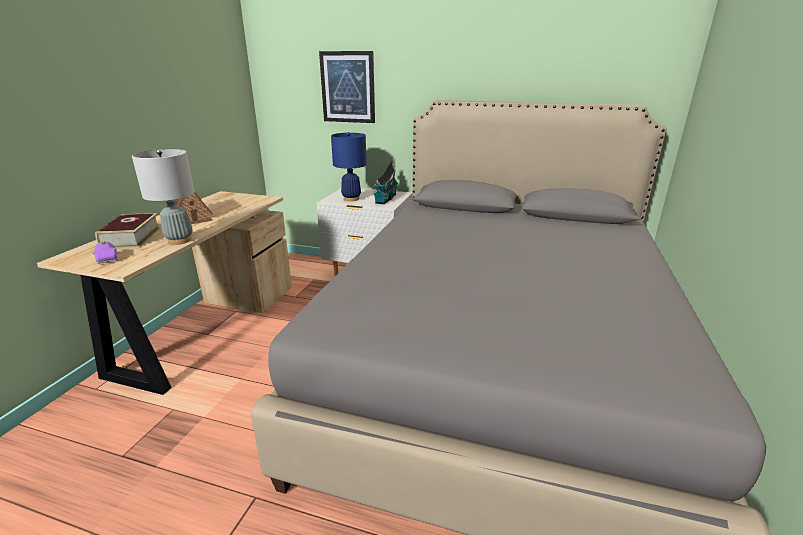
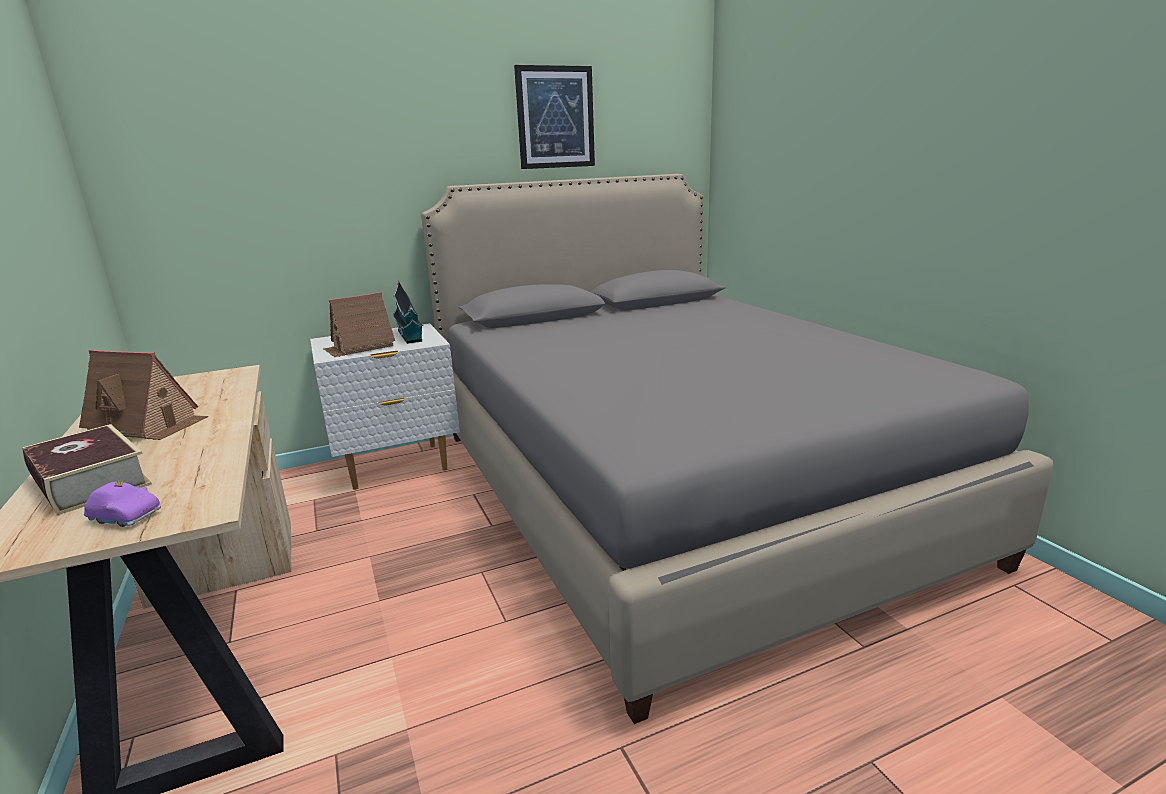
camera: 40 degrees left, 5 degrees down
(179, 240) = (215, 453): grey table lamp -> none
(348, 87) = (297, 178): picture -> picture (555, 118)
(351, 199) = (360, 347): blue table lamp -> toy house

